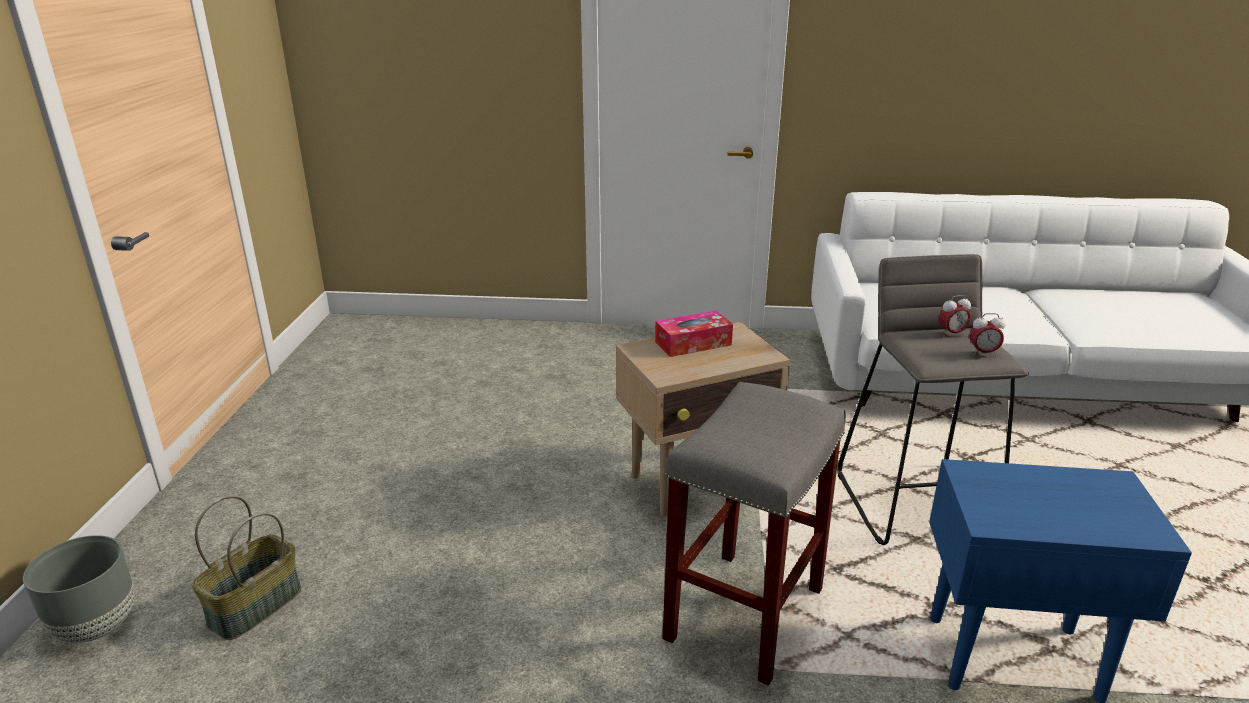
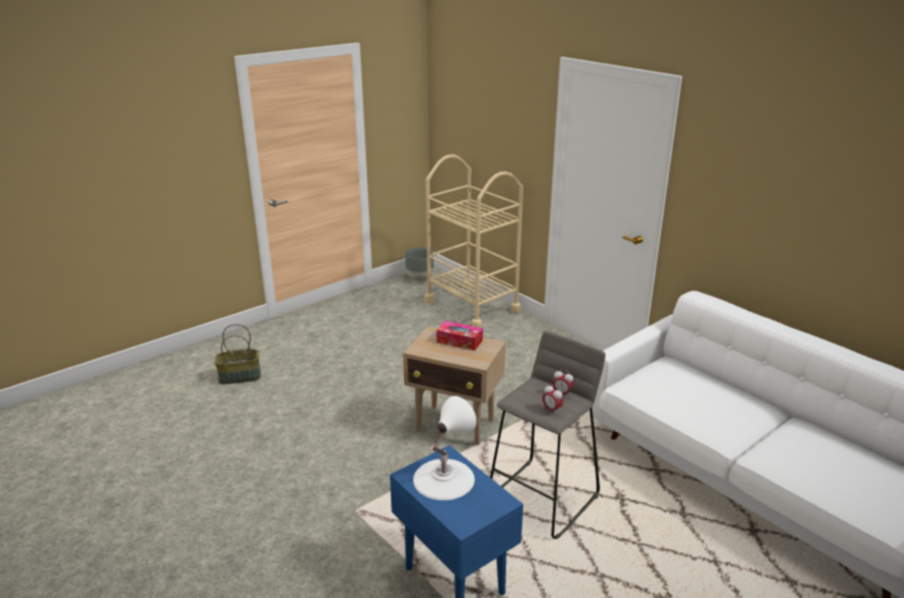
camera: 45 degrees right, 0 degrees up
(97, 626) = (196, 357): grey planter -> grey planter (420, 279)
(476, 340) = (472, 306): none -> beige cart
(744, 612) = (381, 485): grey stool -> none
(1024, 498) = (443, 478): none -> white table lamp

